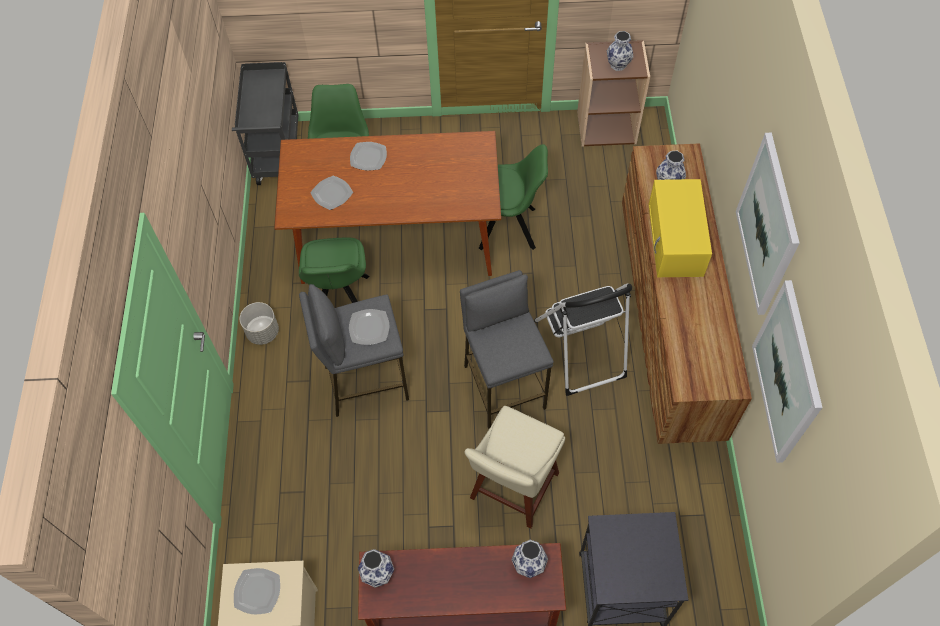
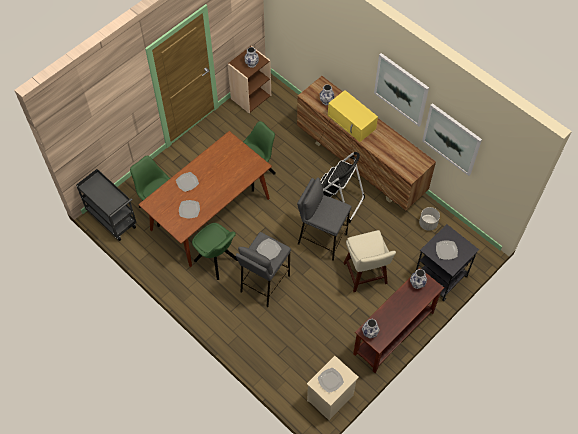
camera: 45 degrees left, 0 degrees up
(262, 332) = (197, 301): grey planter -> grey planter (428, 224)
(630, 553) = (446, 250): none -> plate

